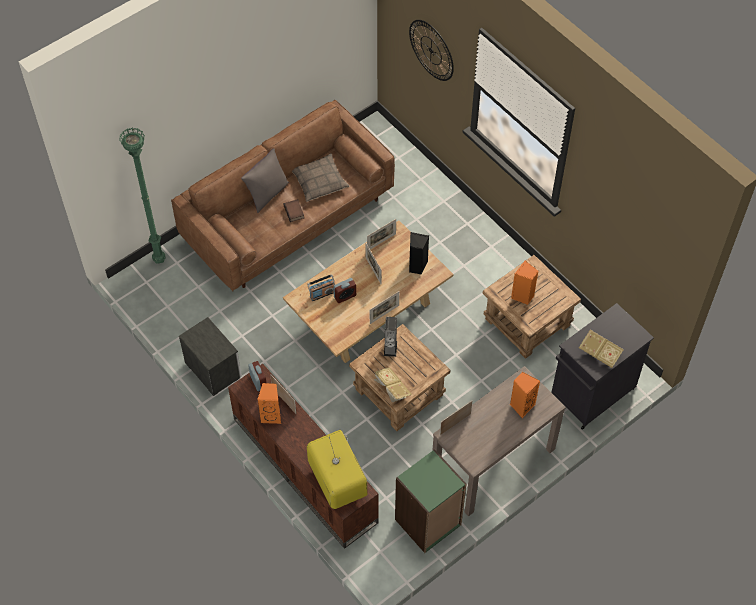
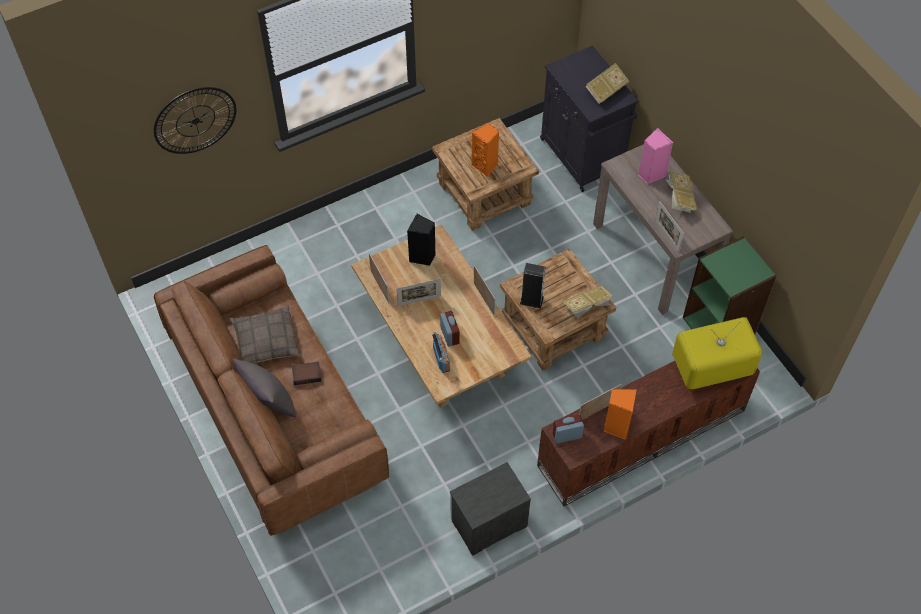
camera: 80 degrees left, 0 degrees up
(160, 260) = (303, 571): green floor lamp -> none
(499, 431) = (679, 198): none -> book
(521, 406) = (650, 174): orange speaker -> pink speaker

